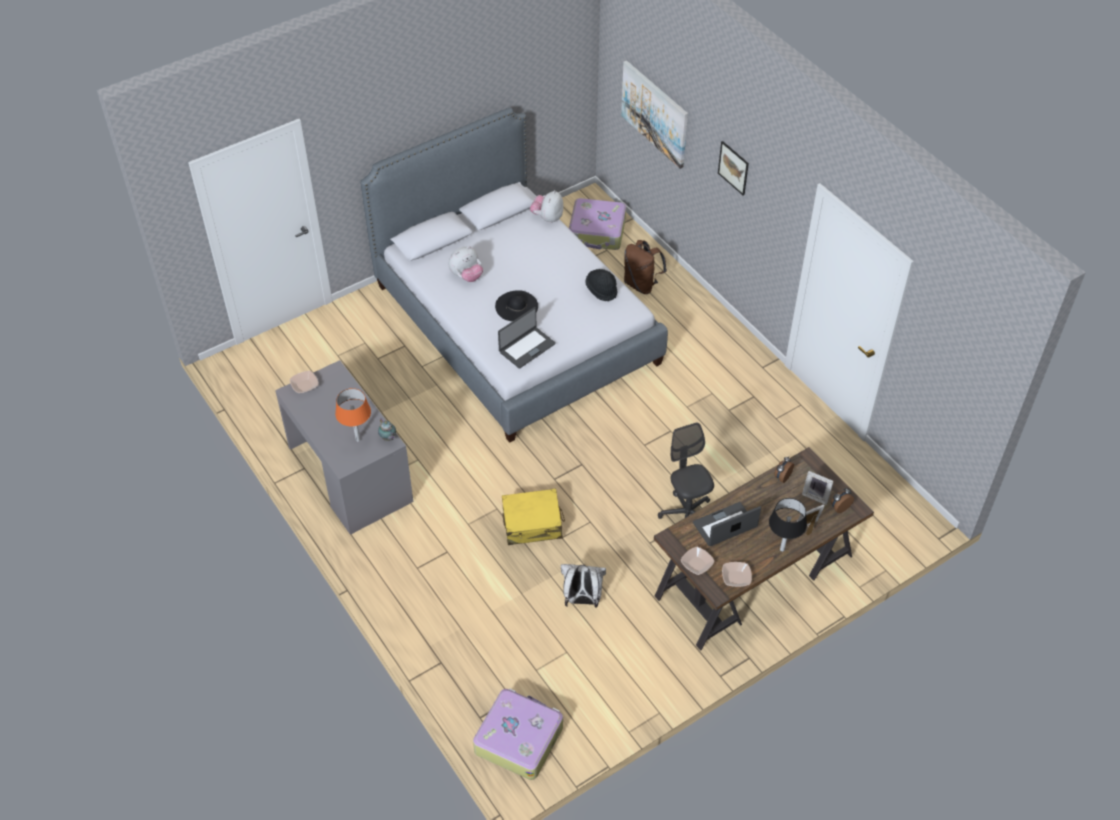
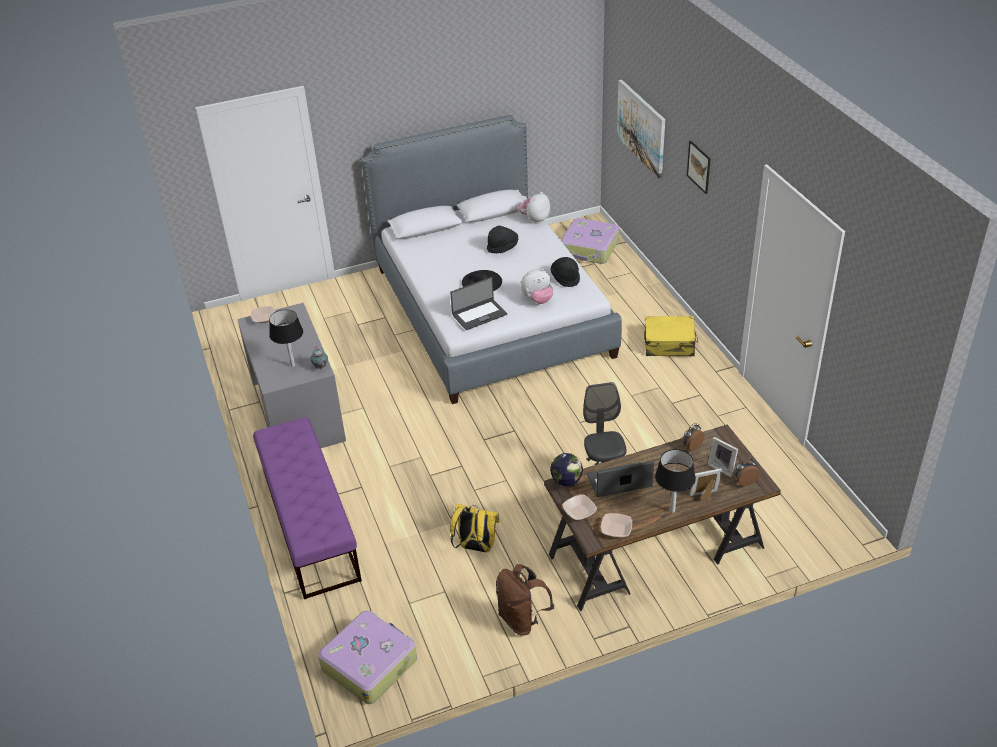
camera: 15 degrees right, 10 degrees down
(358, 440) = (293, 365): orange table lamp -> black table lamp
(408, 601) = (310, 523): none -> purple bench
(466, 276) = (445, 255): plush toy -> plush toy (537, 300)
(524, 258) = (502, 247): none -> black hat
(532, 523) = (450, 474): yellow suitcase -> yellow suitcase (669, 344)
(582, 600) = (475, 547): white backpack -> yellow backpack
(641, 284) = (618, 293): brown backpack -> brown backpack (522, 620)
(677, 539) = (566, 487): none -> globe

